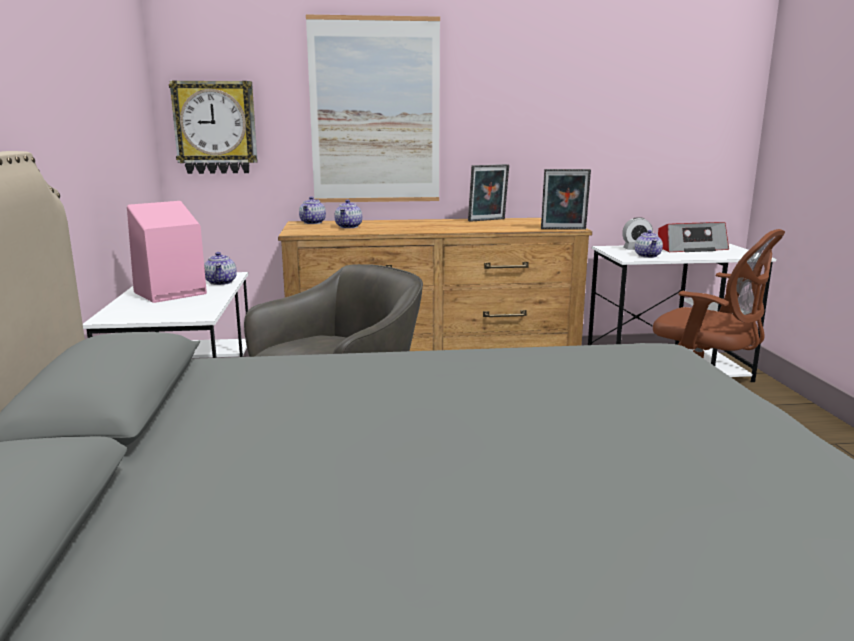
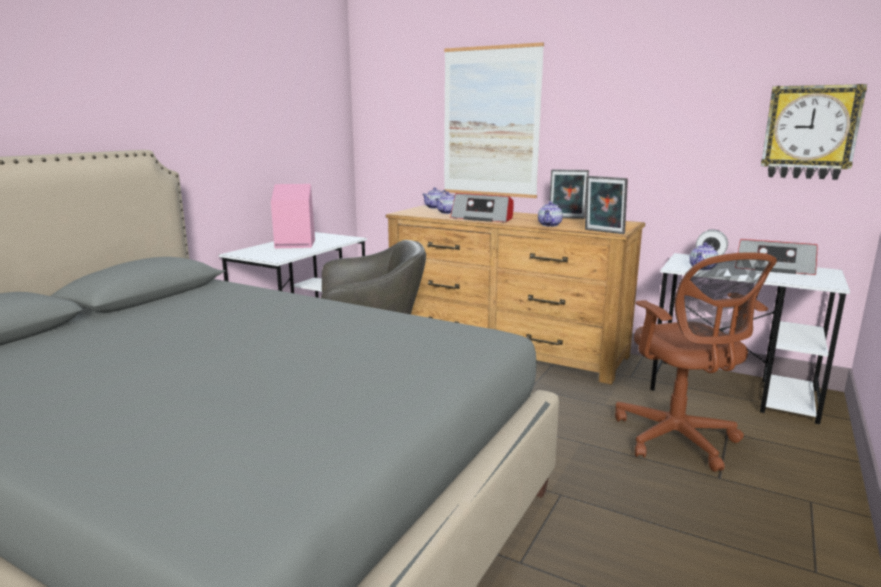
camera: 35 degrees right, 0 degrees up
(215, 128) = (385, 134): wall clock -> wall clock (810, 132)
(221, 282) = (335, 242): teapot -> teapot (550, 225)
(409, 229) = (483, 218): none -> radio

